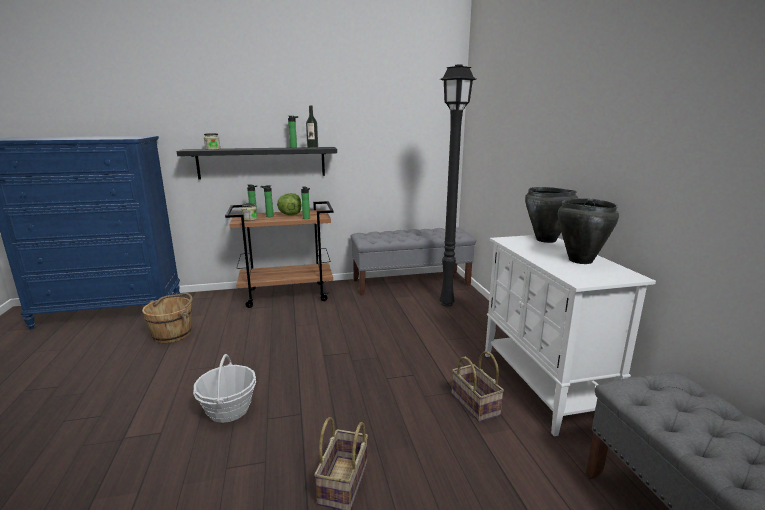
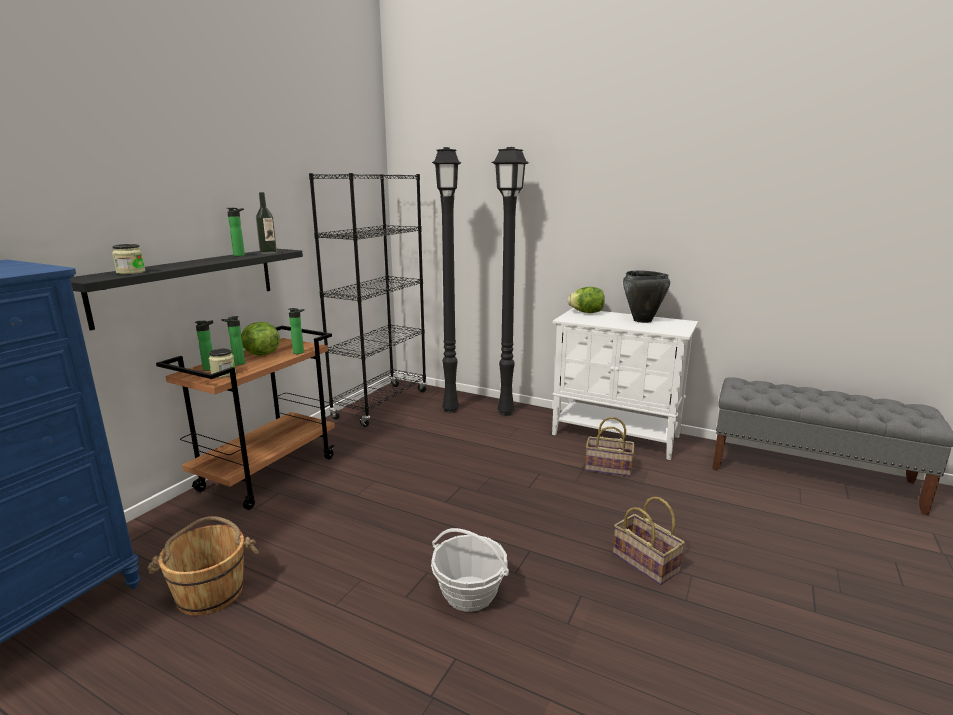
camera: 50 degrees left, 0 degrees up
(411, 282) = (381, 404): grey bench -> black bookcase
(482, 323) = (506, 413): none -> black floor lamp
(546, 240) = (586, 312): black cooking pot -> lettuce

